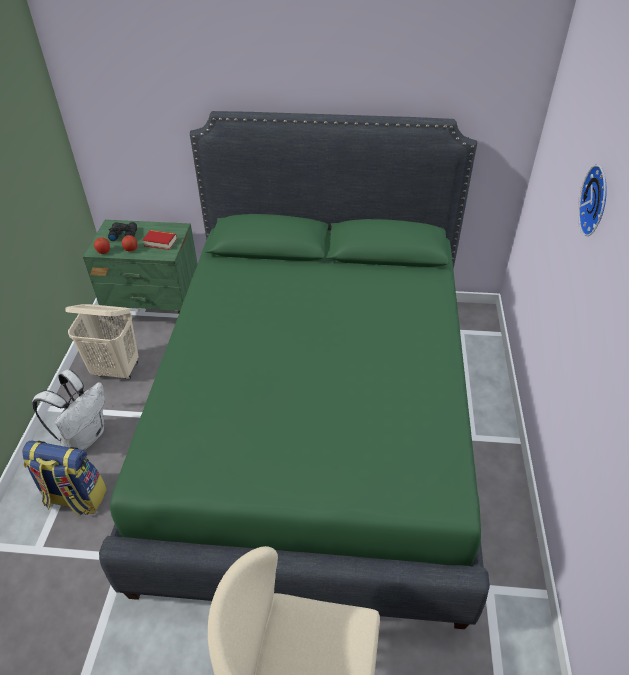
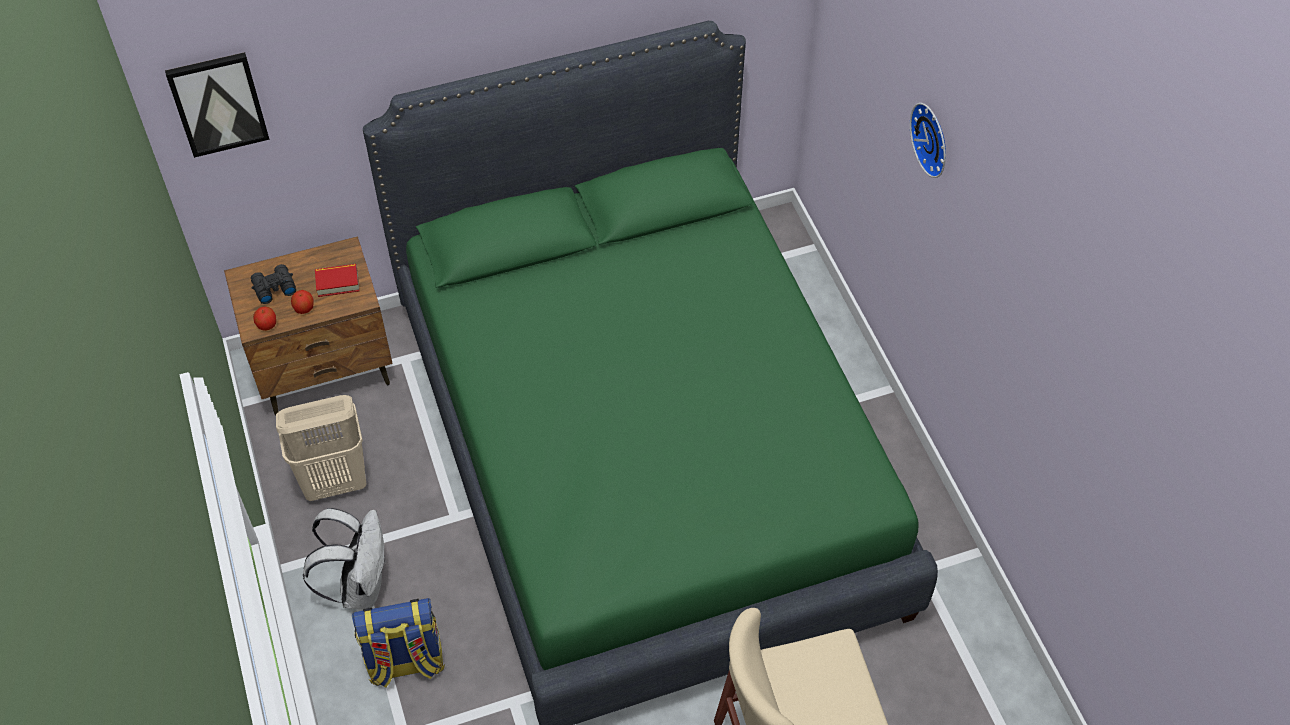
camera: 25 degrees left, 10 degrees up
(99, 83) = (218, 103): none -> picture
(155, 308) = (325, 369): green nightstand -> brown nightstand

